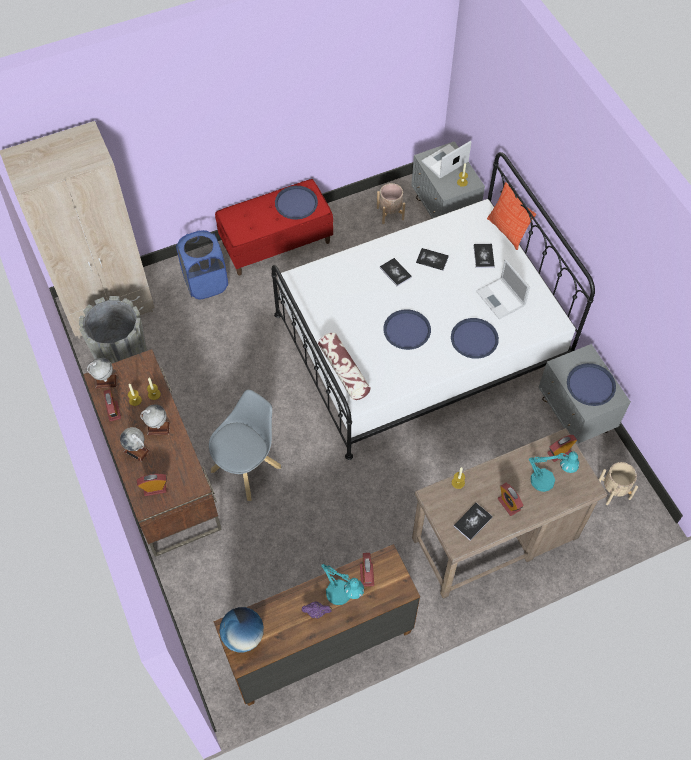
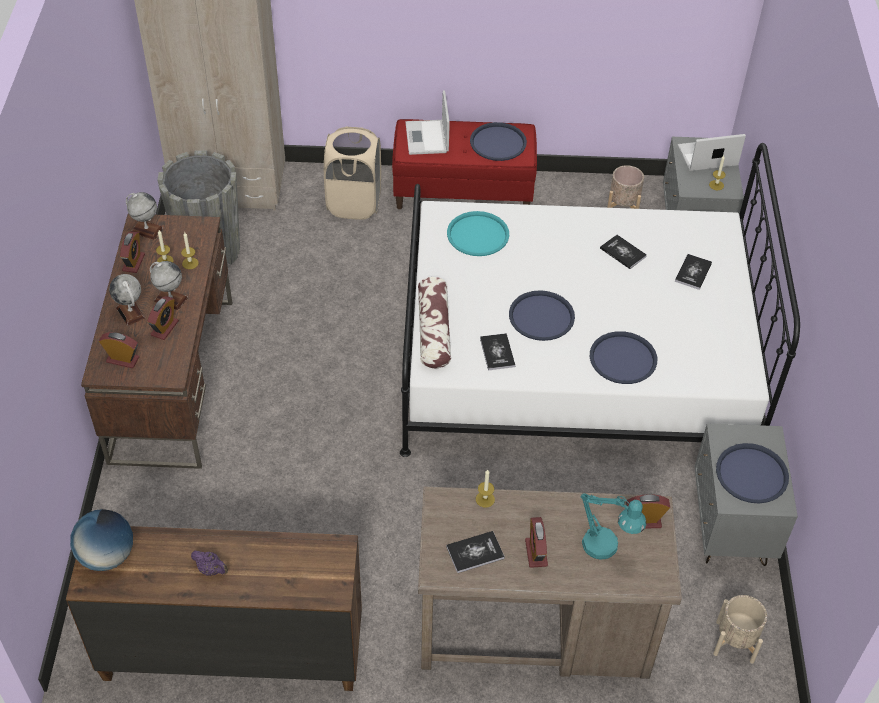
camera: 25 degrees right, 10 degrees down
(206, 283) = (354, 203): blue laundry basket -> beige laundry basket
(247, 467) = (275, 414): grey chair -> none
(331, 285) = (478, 234): none -> turquoise tray
(343, 596) = (255, 566): turquoise table lamp -> none
(367, 575) = (300, 555): alarm clock -> alarm clock (164, 328)
(395, 272) = (567, 249): book -> book (497, 352)
(501, 299) = (686, 327): laptop -> laptop (427, 138)
(507, 231) = (742, 256): orange pillow -> none

